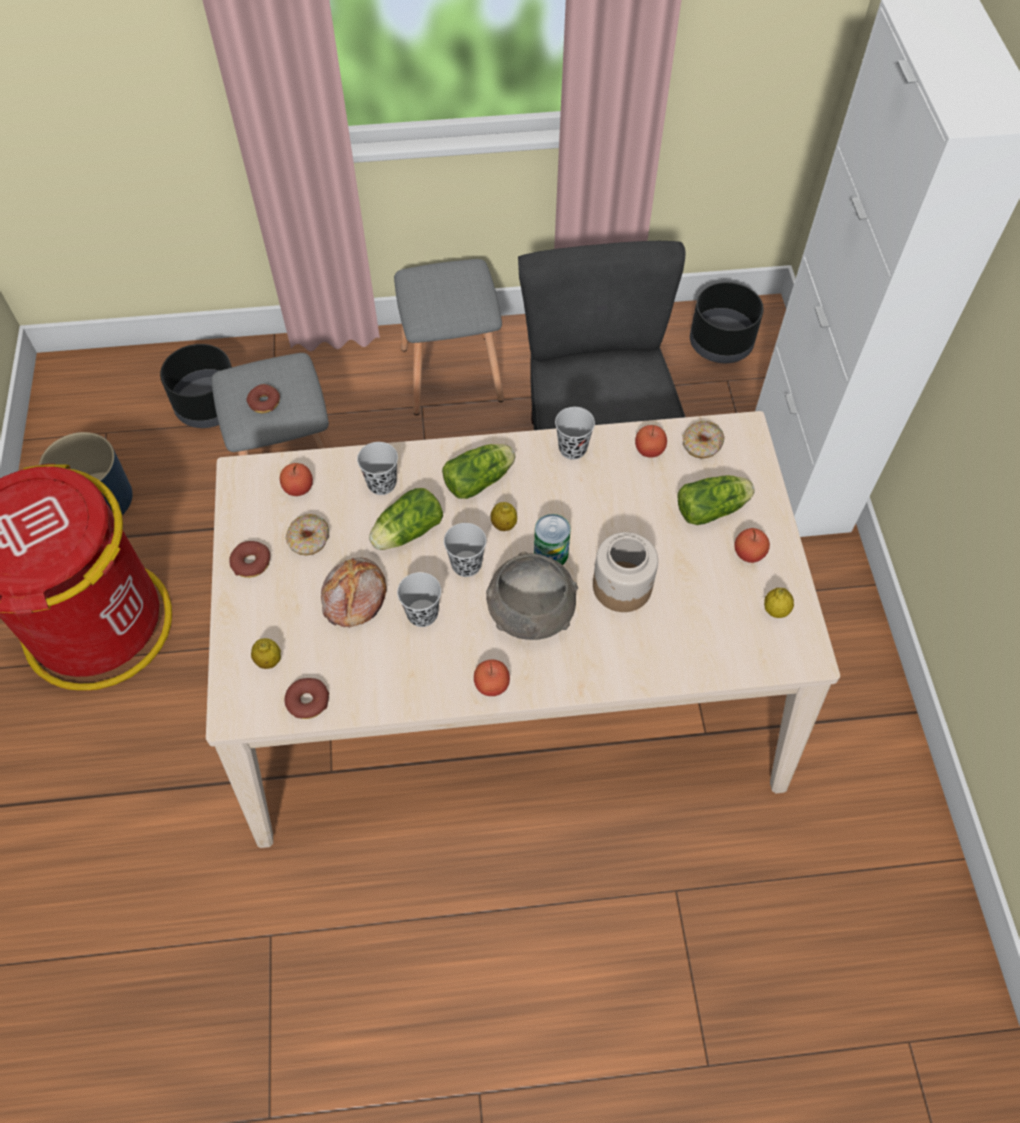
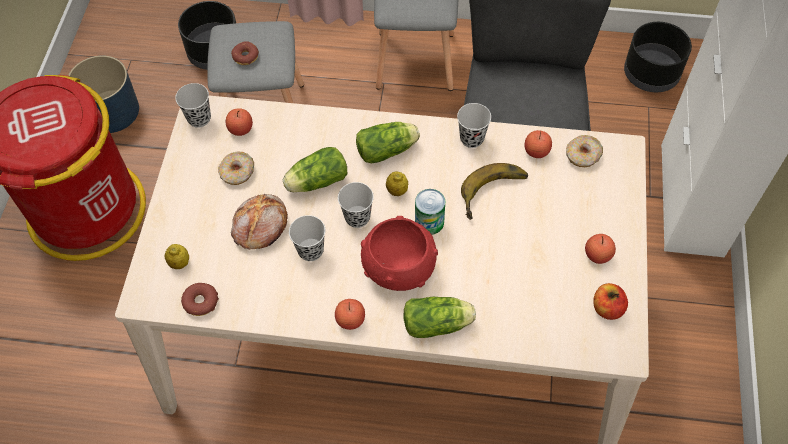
camera: 15 degrees right, 0 degrees up
(251, 563) = (187, 182): donut -> none
(382, 484) = (307, 138): black cup -> black cup (199, 118)
(530, 612) = (399, 266): grey bowl -> red bowl
(617, 507) = (495, 194): none -> banana
(623, 586) = (482, 261): jar -> none
(713, 509) = (578, 211): lettuce -> lettuce (439, 324)
(775, 610) = (607, 308): lemon -> apple

